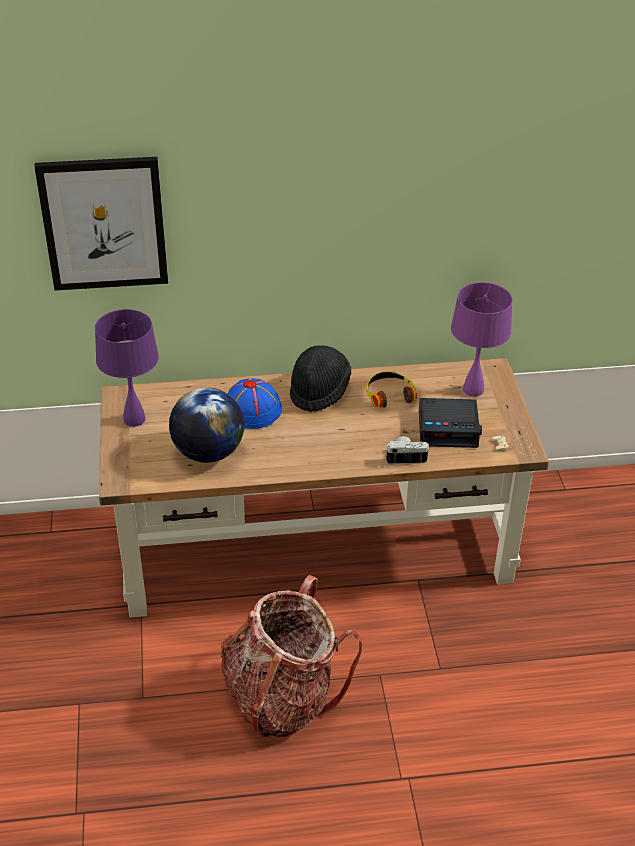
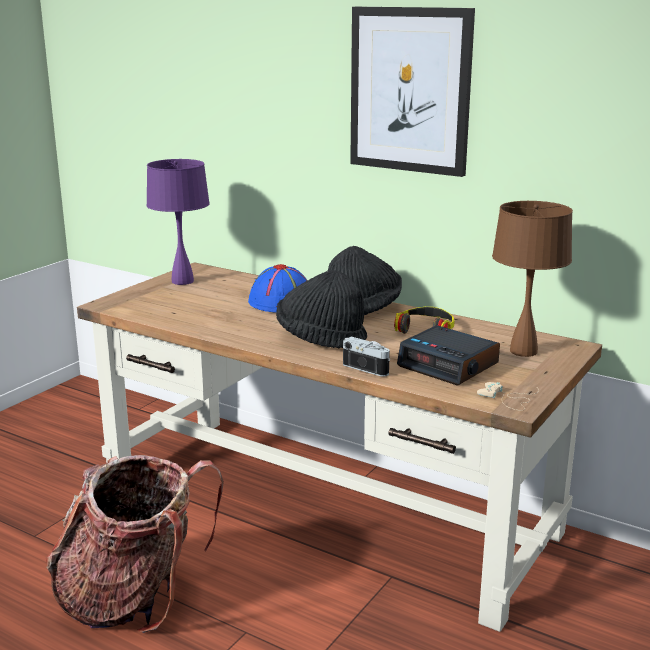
camera: 40 degrees right, 20 degrees down
(104, 223) = (207, 79): picture -> picture (410, 90)
(208, 452) = (200, 311): globe -> none
(337, 441) = (320, 338): none -> black hat
(473, 390) = (523, 351): purple table lamp -> brown table lamp

